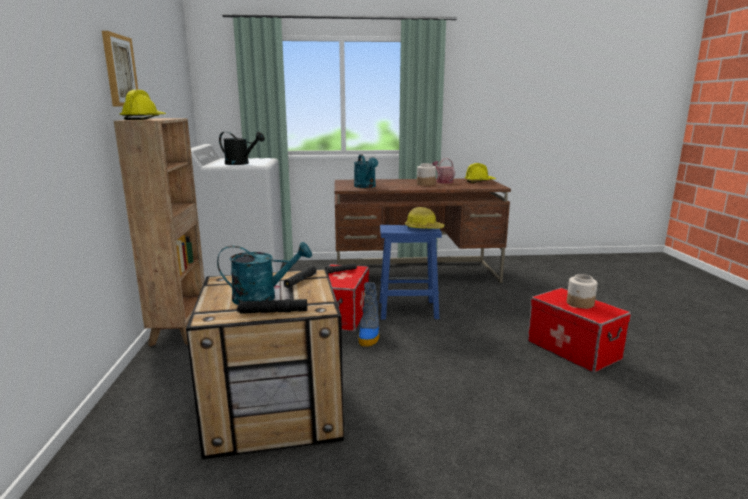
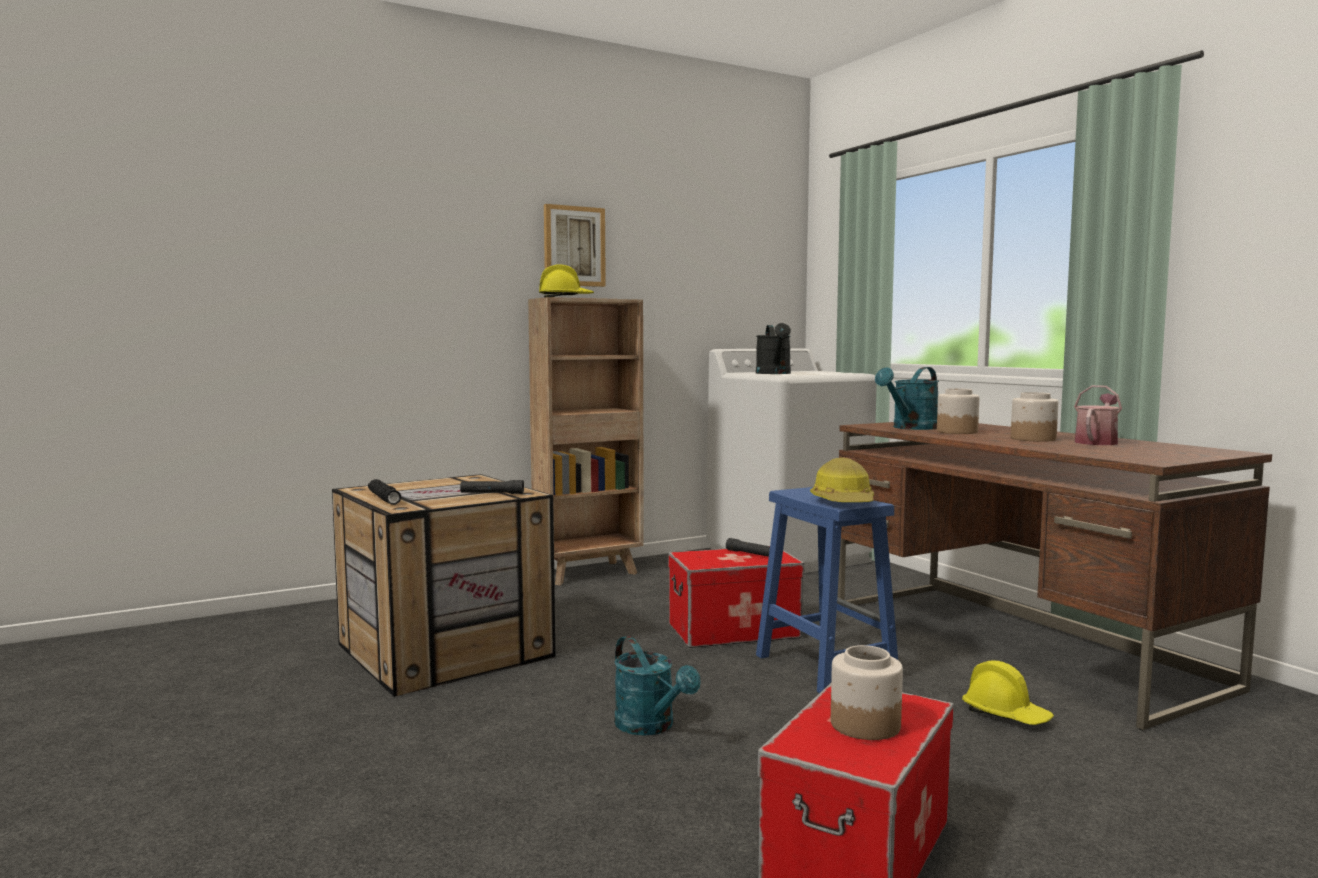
camera: 65 degrees right, 10 degrees down
(263, 297) = (426, 492): turquoise watering can -> turquoise watering can (651, 727)
(369, 334) = (691, 658): boot -> none
(389, 185) = (956, 432): none -> jar
(479, 181) = (1184, 452): yellow hard hat -> yellow hard hat (1006, 715)

